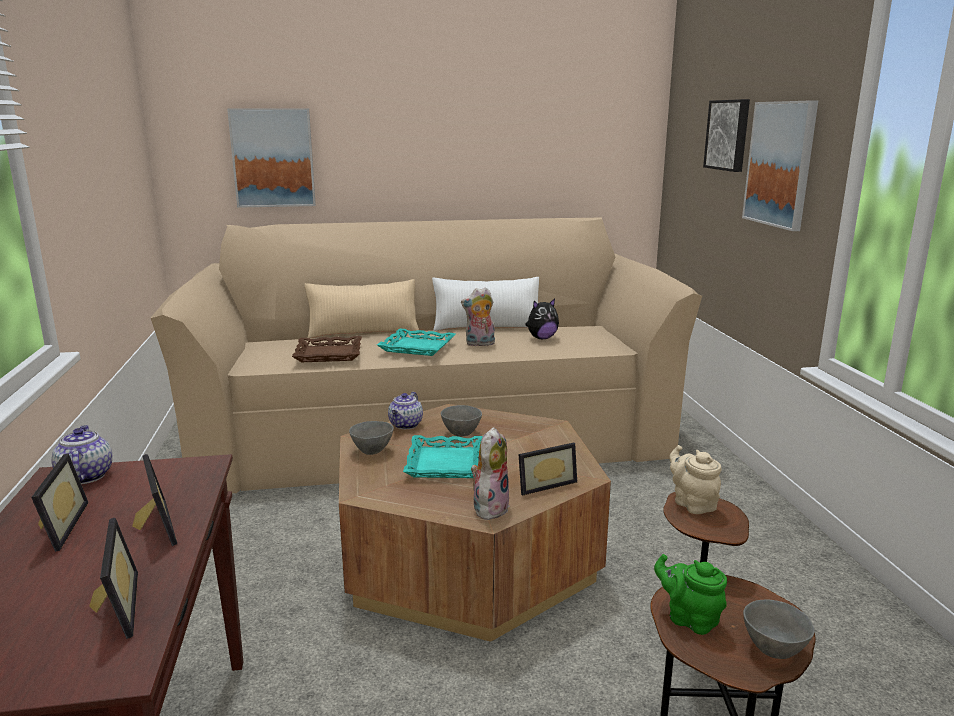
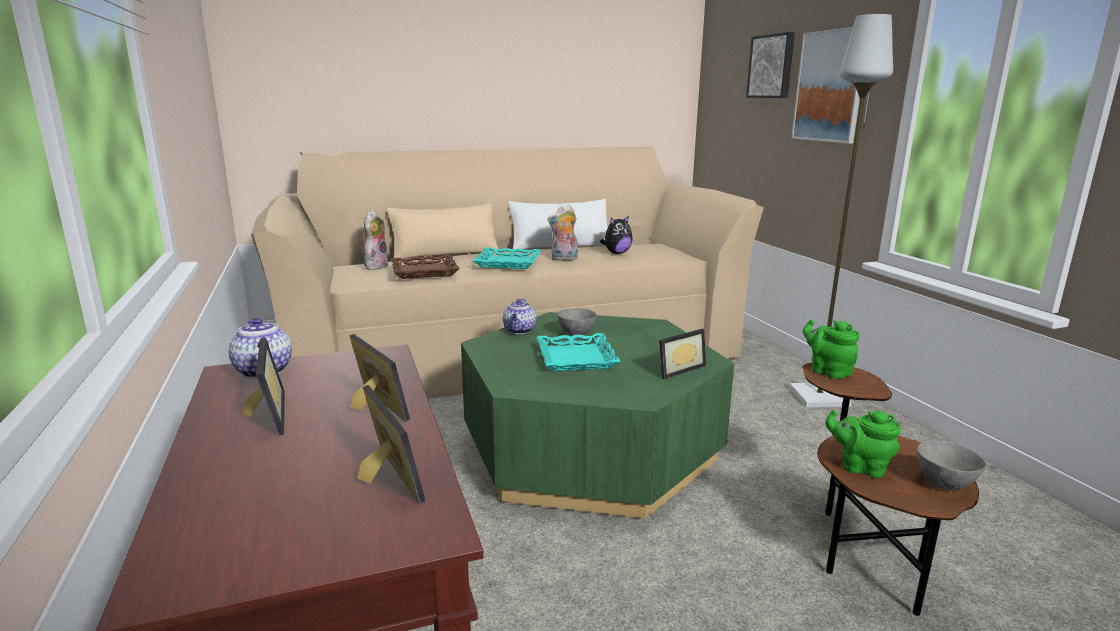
camera: 10 degrees left, 0 degrees up
(273, 158) = (341, 88): picture -> none
(372, 451) = (500, 353): grey bowl -> none
(467, 555) = (590, 448): brown coffee table -> green coffee table
(489, 507) = (639, 390): plush toy -> plush toy (375, 266)
(692, 503) = (828, 371): beige teapot -> green teapot
(747, 514) = (819, 397): none -> grey floor lamp

